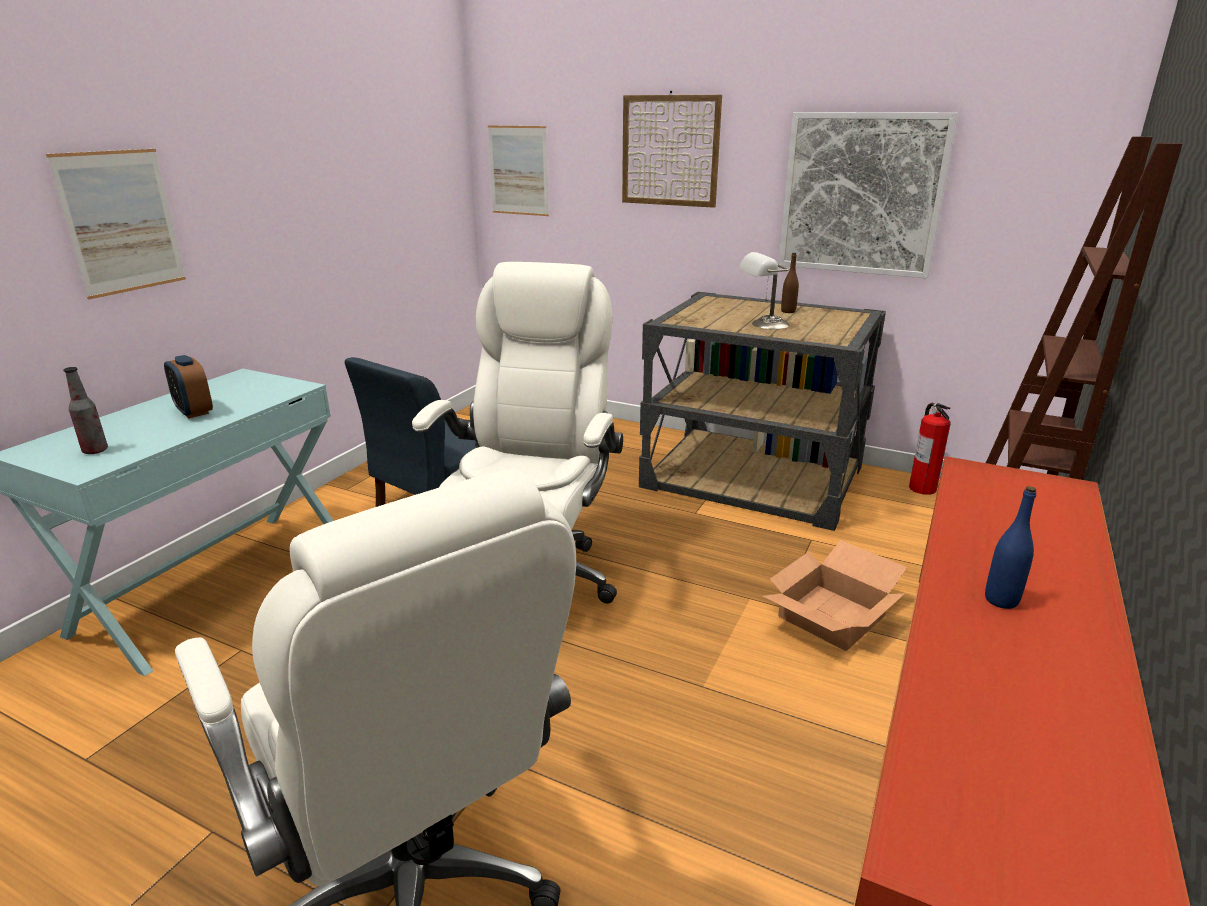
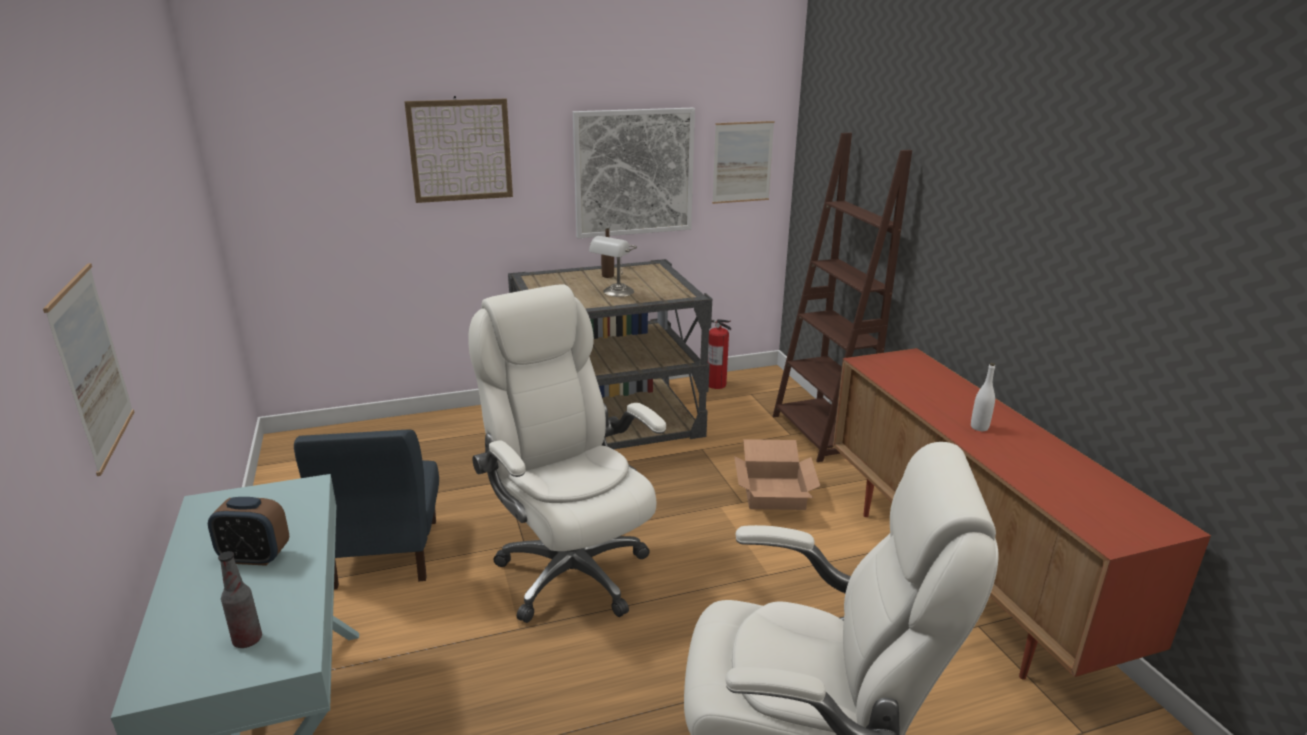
camera: 45 degrees left, 0 degrees up
(518, 171) = (278, 183): picture -> picture (742, 162)
(1001, 600) = (979, 427): blue bottle -> white bottle

